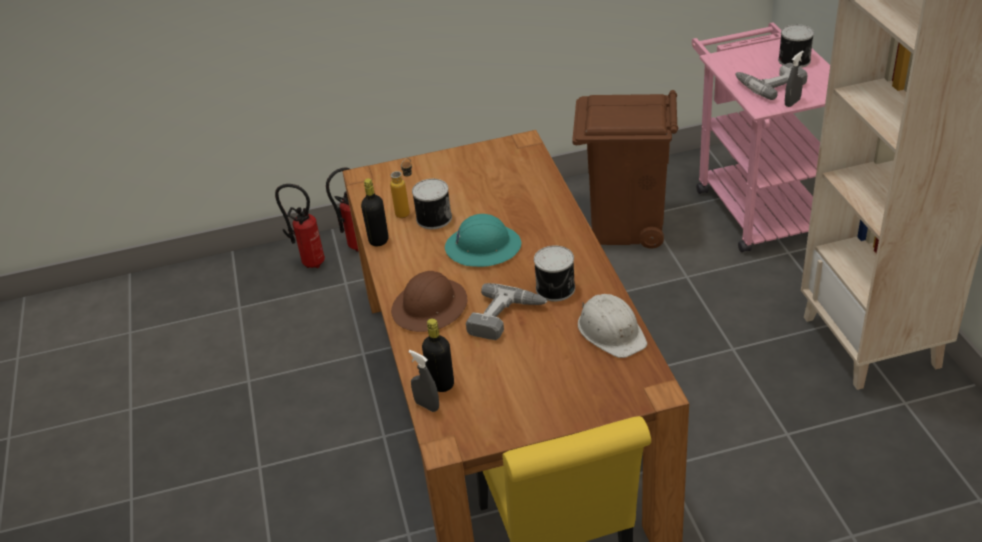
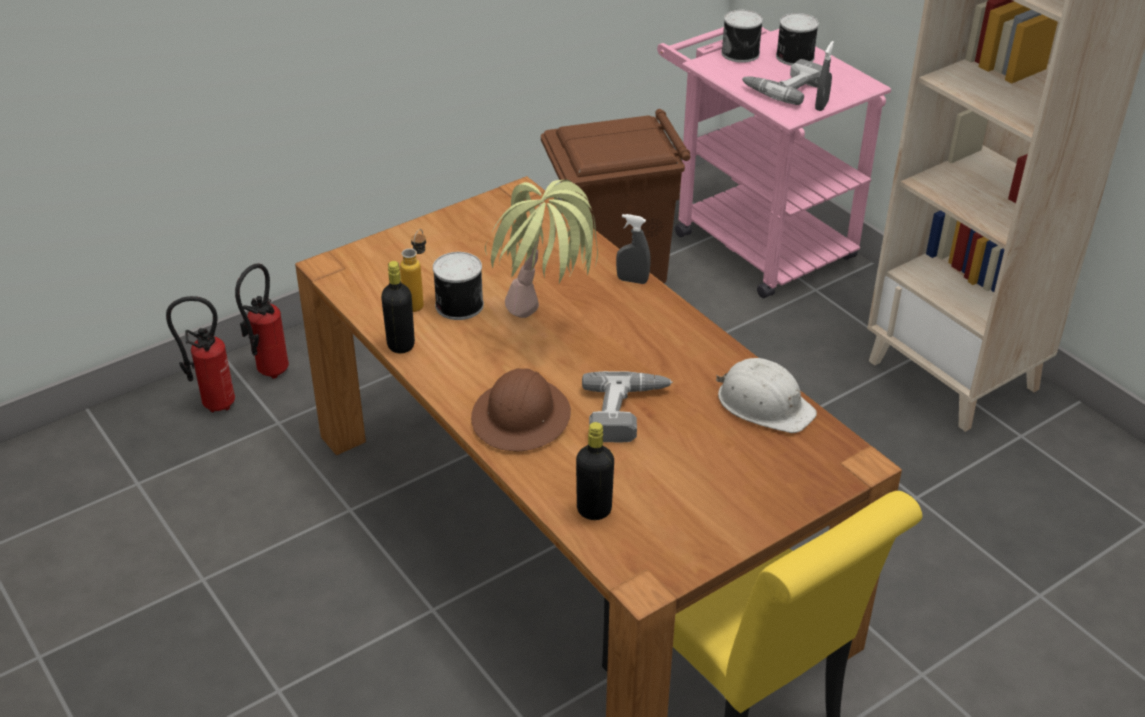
camera: 25 degrees left, 0 degrees up
(427, 405) = (591, 540): grey spray bottle -> grey spray bottle (632, 280)
(483, 247) = (545, 330): turquoise hard hat -> potted plant
(556, 288) = (668, 365): can -> can (741, 53)

